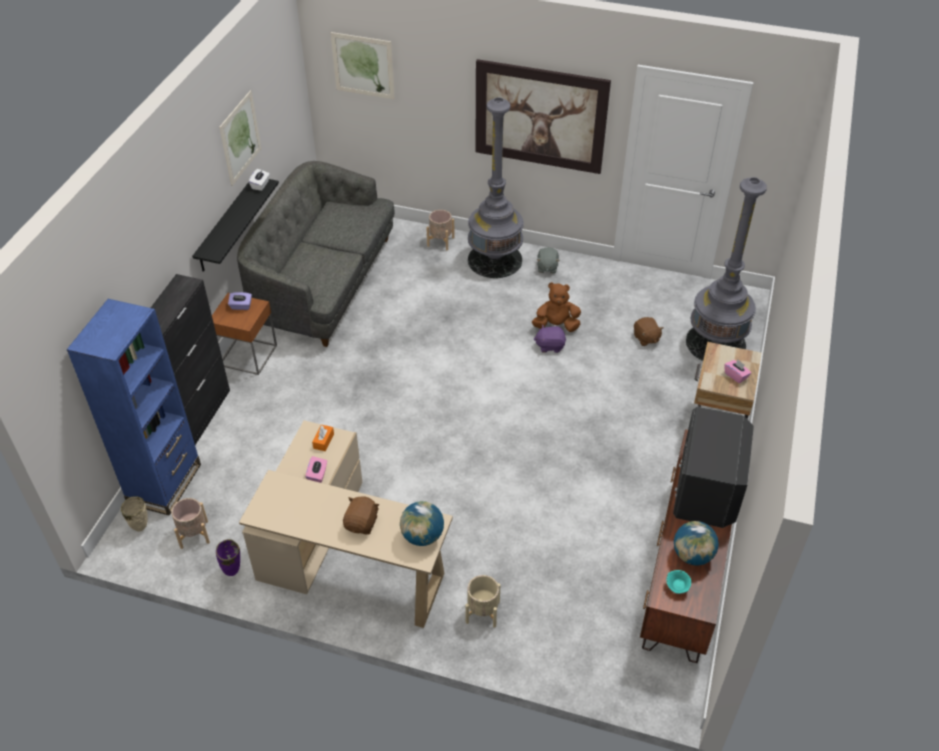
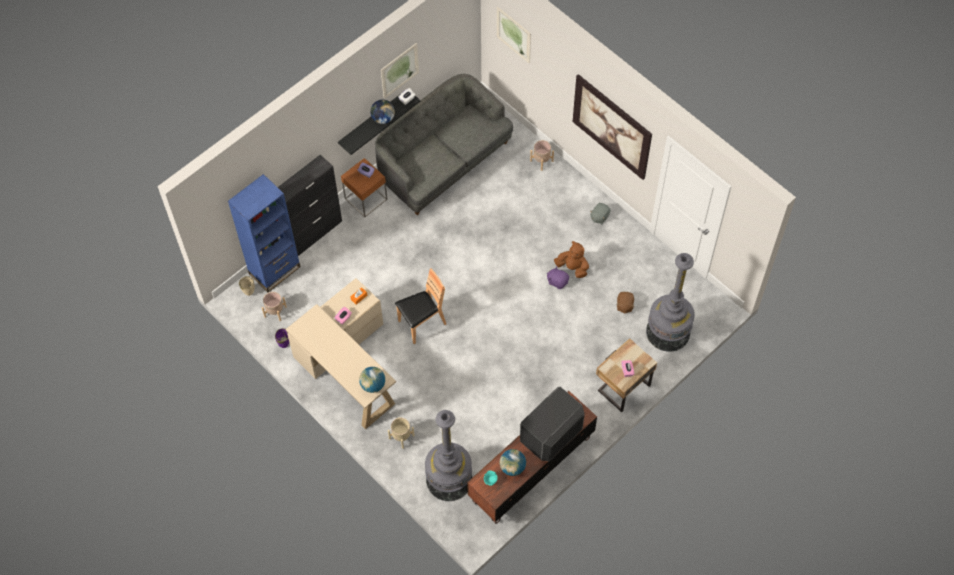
camera: 30 degrees right, 15 degrees up
(241, 213) = (383, 118): none -> globe
(362, 523) = (346, 361): brown plush toy -> none
(414, 460) = (422, 323): none -> brown chair
(494, 260) = (568, 194): grey floor lamp -> grey floor lamp (449, 479)

